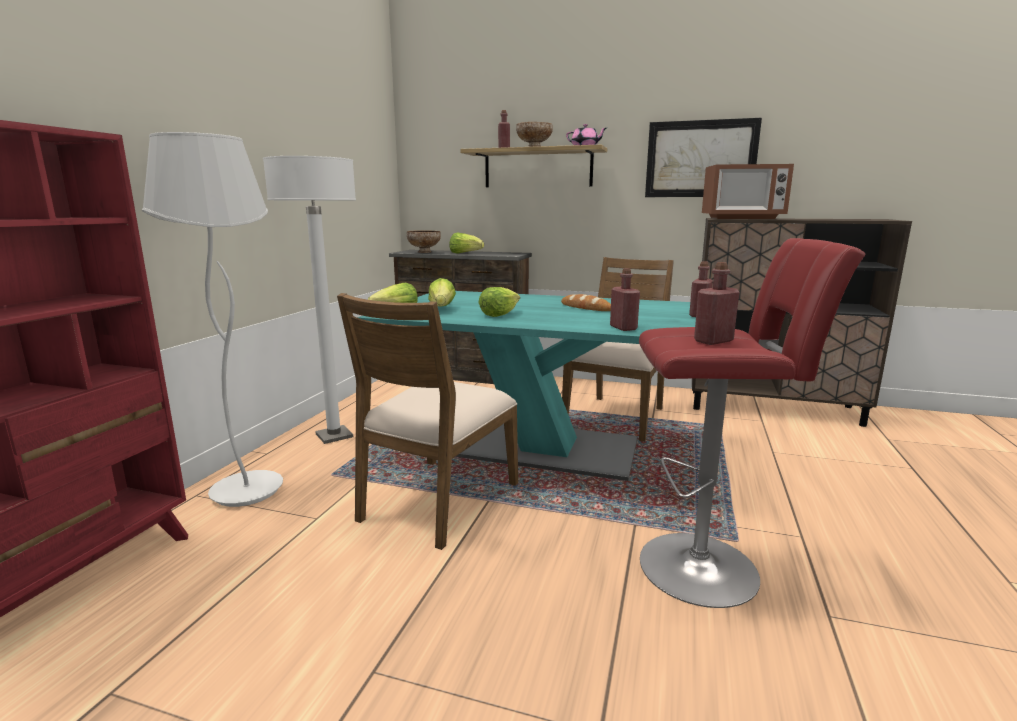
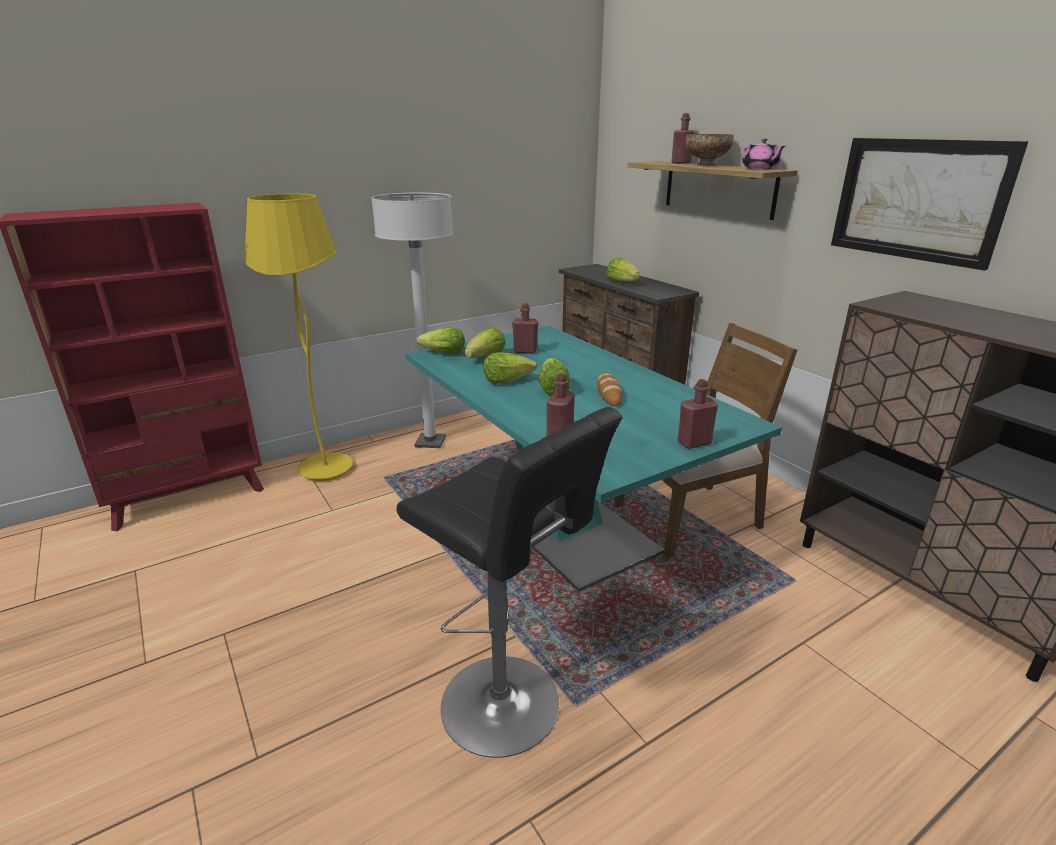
camera: 40 degrees right, 10 degrees up
(247, 491) = (326, 469): white floor lamp -> yellow floor lamp
(424, 252) = (592, 272): bowl -> none
(437, 501) = (414, 533): brown chair -> none
(546, 312) = (552, 389): none -> lettuce
(707, 567) = (507, 708): red stool -> black stool
(713, 341) = (491, 496): red bottle -> red bottle (525, 351)
(742, 218) = (929, 307): microwave -> none

